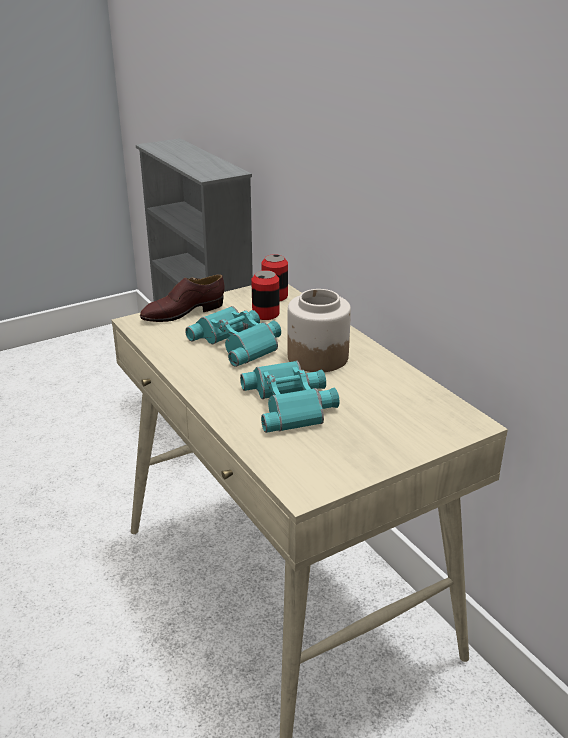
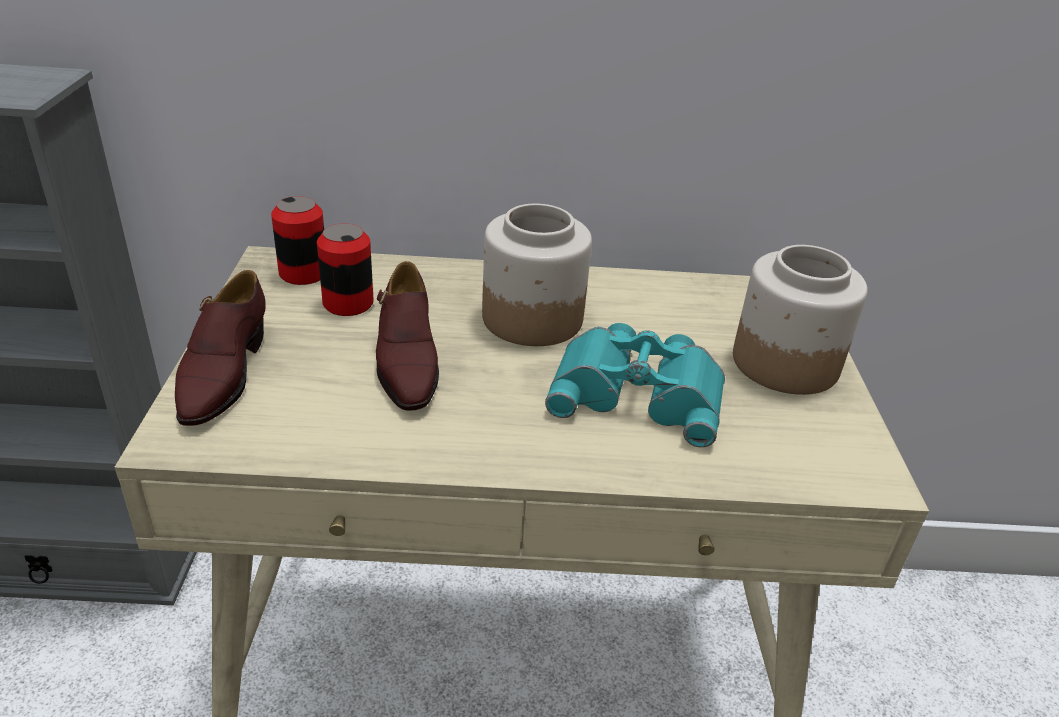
camera: 60 degrees left, 5 degrees up
(239, 342) = (406, 361): turquoise binoculars -> brown shoe
(382, 439) = (783, 363): none -> jar

